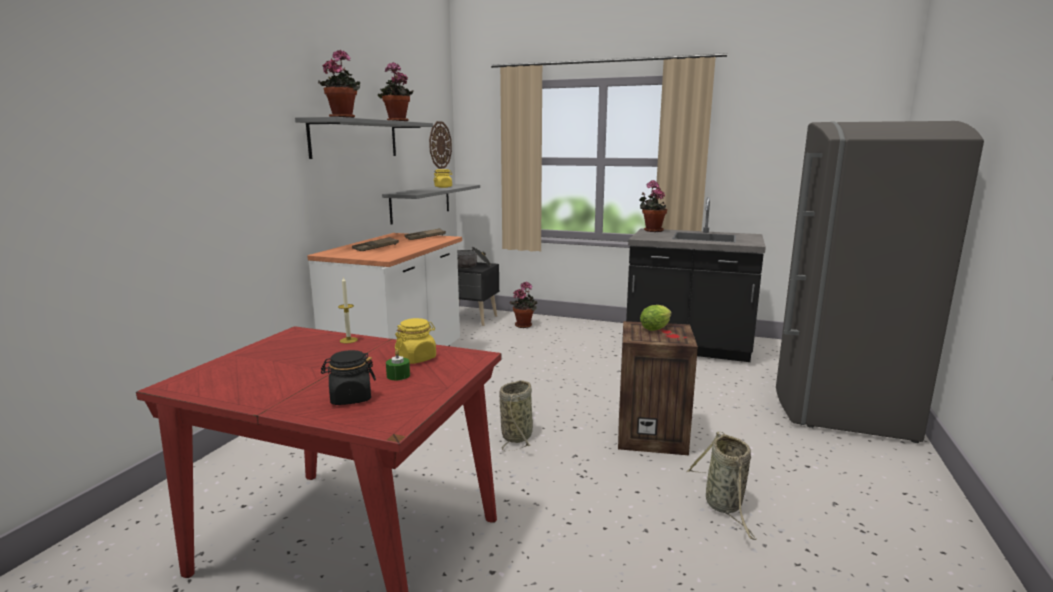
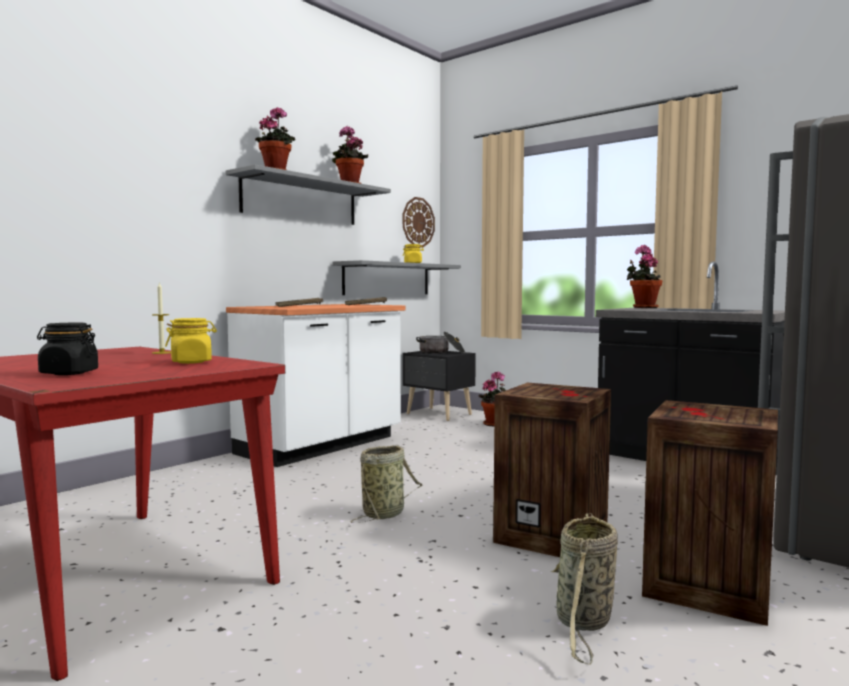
camera: 20 degrees right, 10 degrees down
(398, 375) = (147, 367): green candle -> none
(656, 328) = (559, 388): lettuce -> none
(771, 460) = (705, 586): none -> crate

